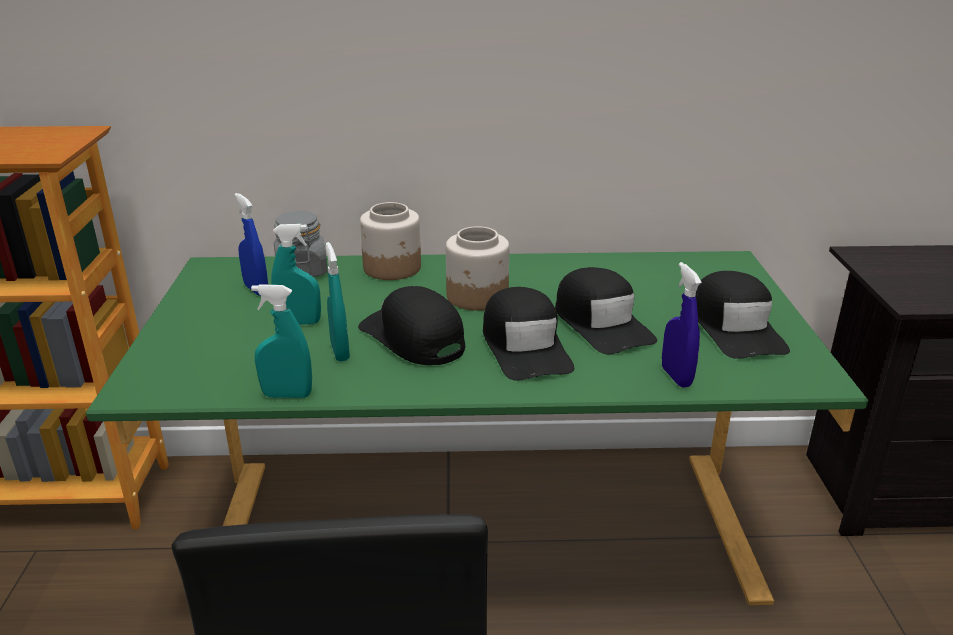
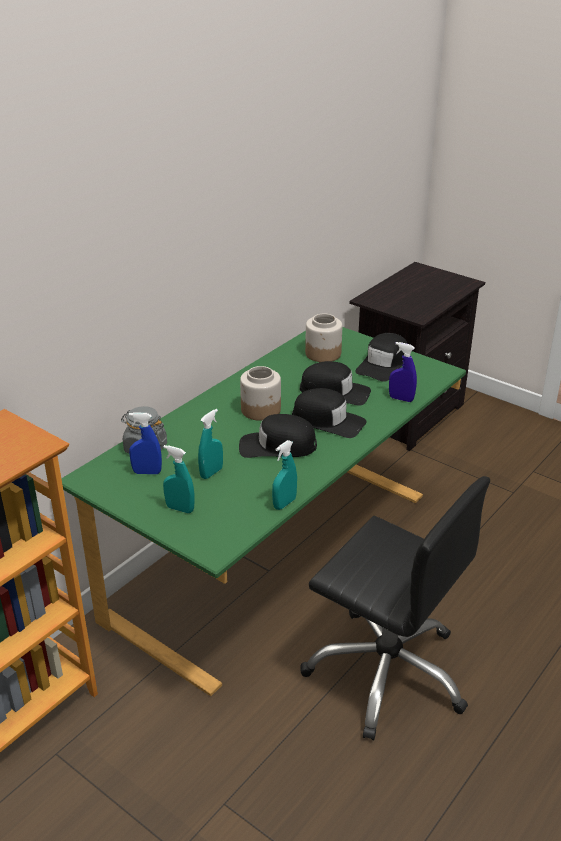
camera: 50 degrees left, 5 degrees up
(340, 352) = (262, 472): turquoise spray bottle -> turquoise spray bottle (180, 509)
(393, 268) = (189, 419): jar -> jar (323, 353)
(735, 328) = (383, 364): black cap -> black cap turned 90 degrees clockwise

